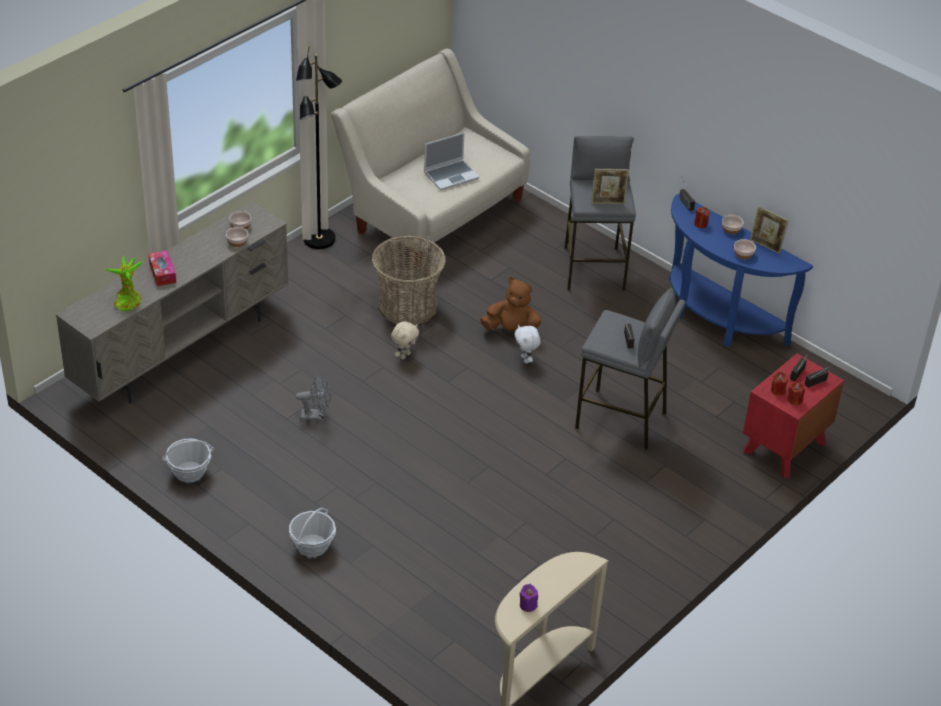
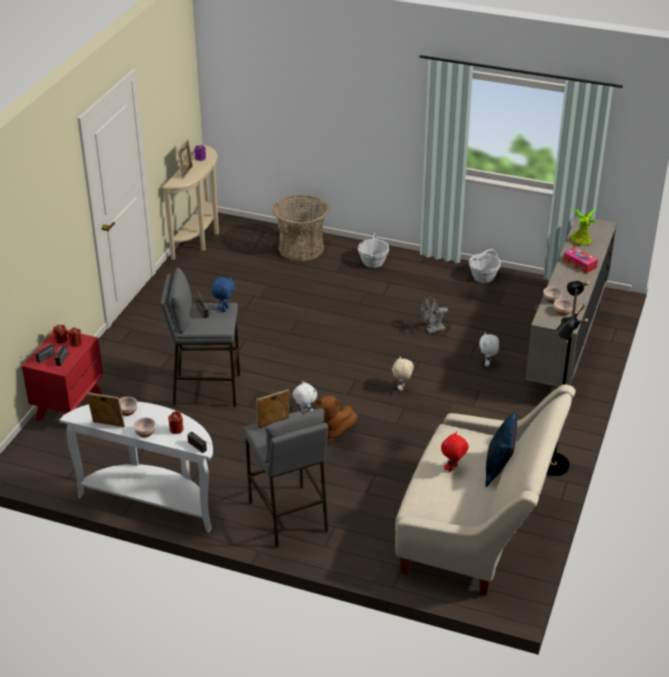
camera: 160 degrees right, 5 degrees down
(290, 354) = (488, 364): none -> white plush toy
(407, 306) = (429, 428): basket -> basket (301, 248)
(411, 164) = (499, 469): none -> blue pillow
(451, 175) = (453, 468): laptop -> red plush toy
(562, 578) = (186, 172): none -> picture frame
(601, 338) = (224, 309): none -> blue plush toy
(717, 319) = (152, 500): blue console table -> white console table

